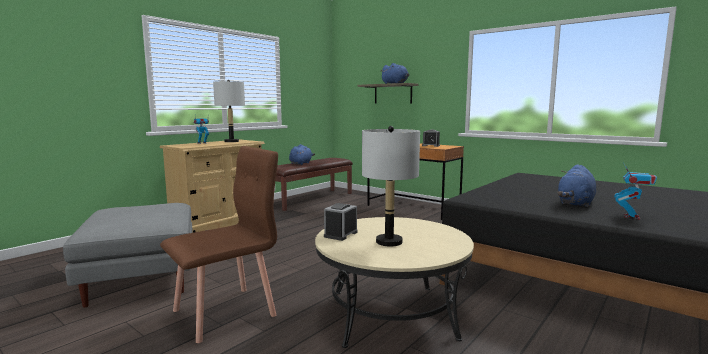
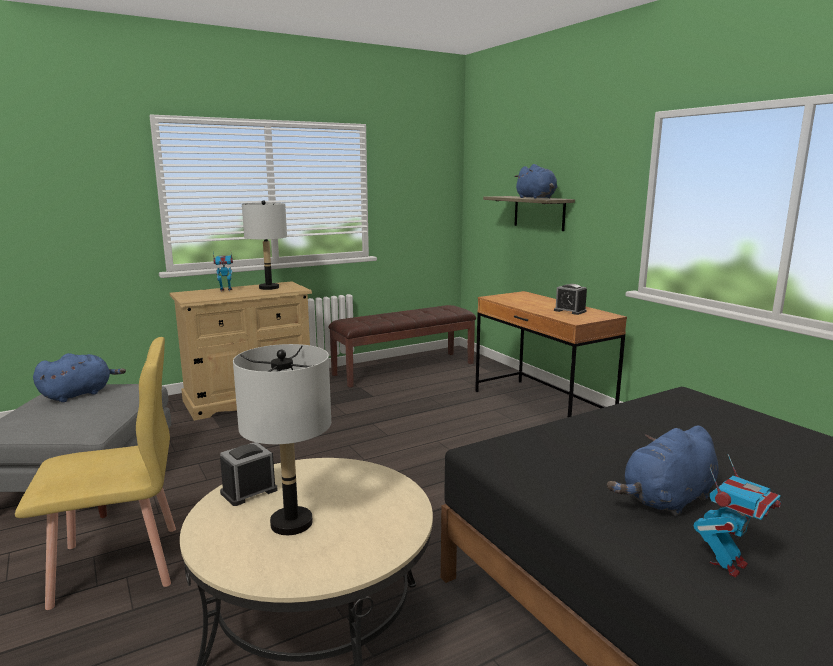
camera: 20 degrees right, 5 degrees up
(225, 313) = (118, 565): brown chair -> yellow chair
(301, 163) = (387, 317): blue plush toy -> blue plush toy (79, 394)

